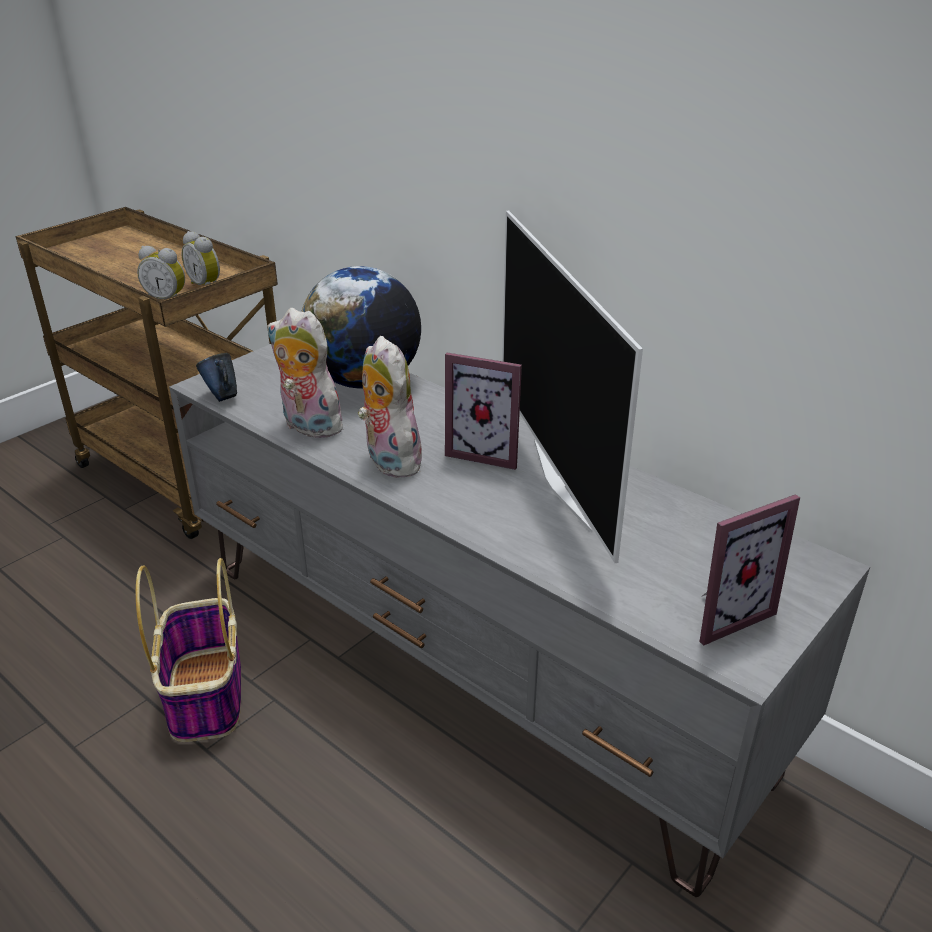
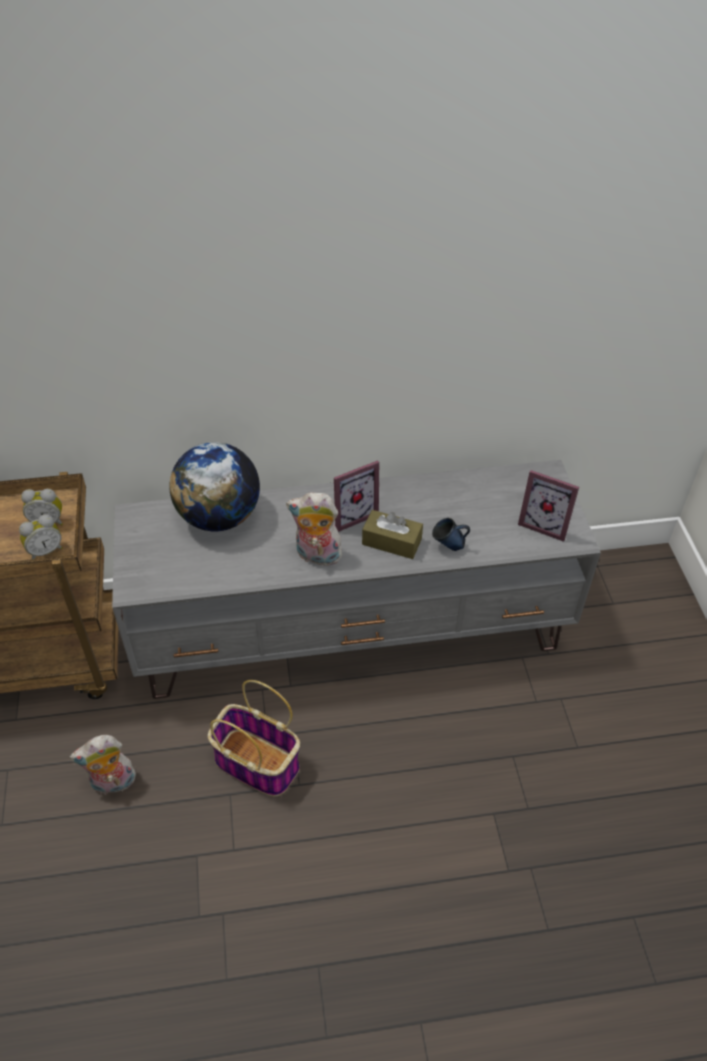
camera: 50 degrees left, 15 degrees up
(222, 397) = (160, 588): blue mug -> blue mug (449, 547)
(308, 427) = (243, 569): plush toy -> plush toy (112, 784)
(486, 499) = (391, 542): none -> brown tissue box
(564, 483) = (408, 506): television -> none
(721, 613) = (545, 524): picture frame -> picture frame turned 105 degrees clockwise

